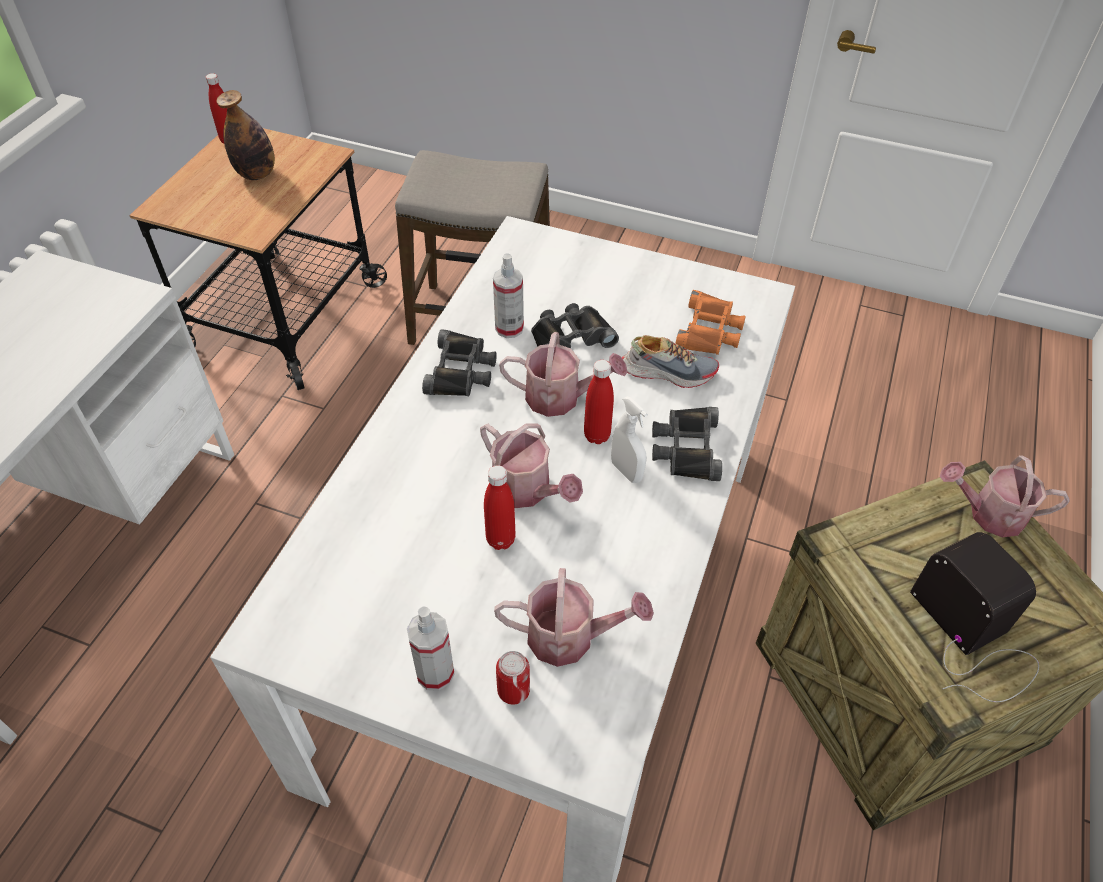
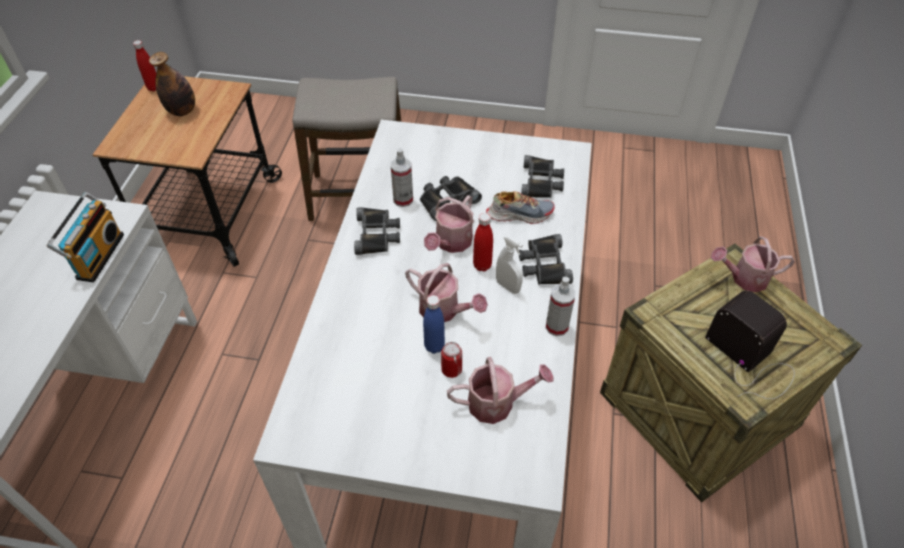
camera: 10 degrees left, 0 degrees up
(89, 345) = (97, 256): none -> radio
(435, 673) = (412, 442): spray bottle -> spray bottle (557, 326)
(500, 540) = (434, 346): red bottle -> blue bottle
(513, 690) = (468, 444): can -> can (451, 370)
(560, 397) = (451, 243): watering can -> watering can turned 120 degrees clockwise
(710, 331) = (541, 182): orange binoculars -> black binoculars

